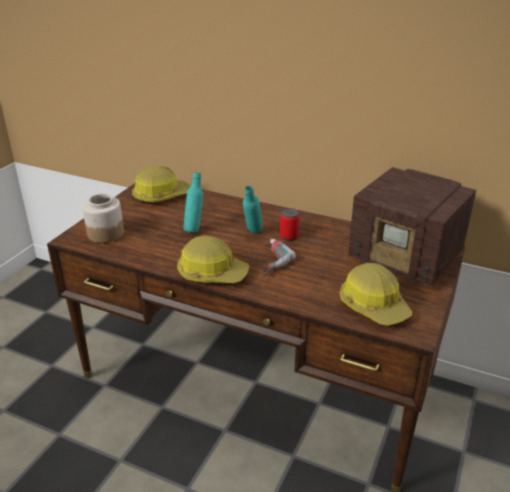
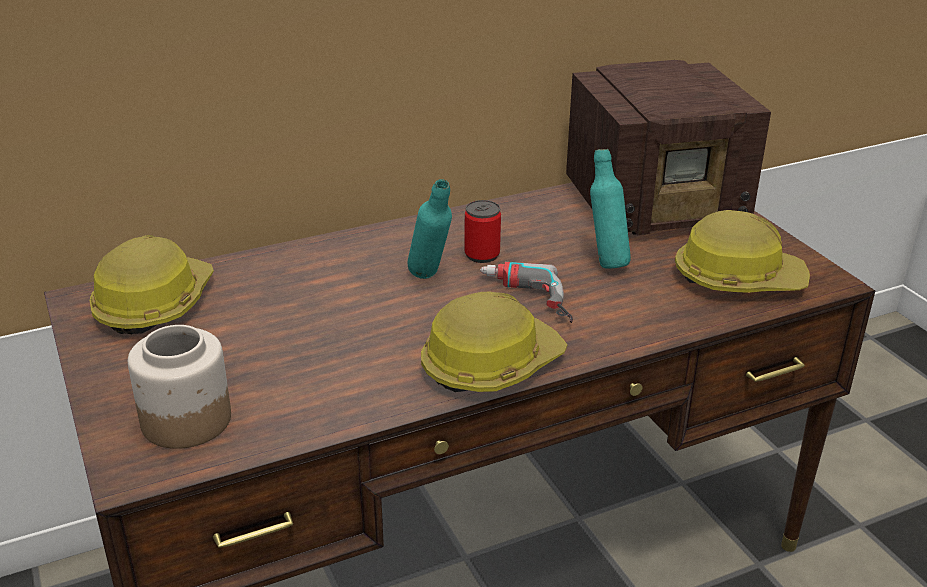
camera: 50 degrees left, 0 degrees up
(194, 229) = (329, 321): turquoise bottle -> turquoise bottle (605, 262)

